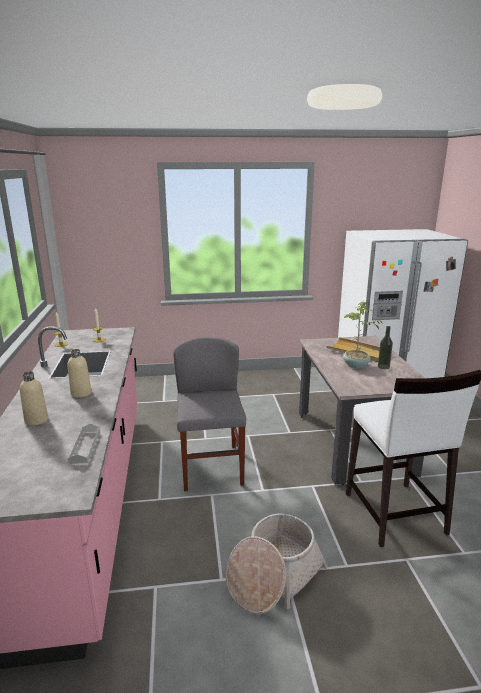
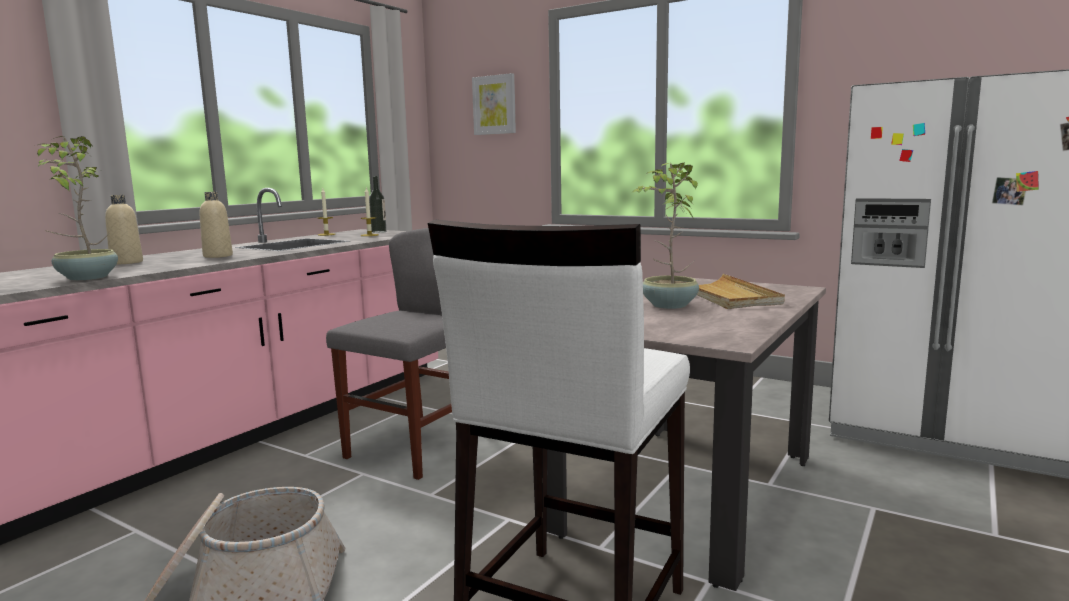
camera: 40 degrees right, 10 degrees down
(84, 446) = (86, 278): grey tray -> potted plant
(114, 223) = (494, 105): none -> picture
(383, 367) = (719, 314): bottle -> bottle (378, 232)

